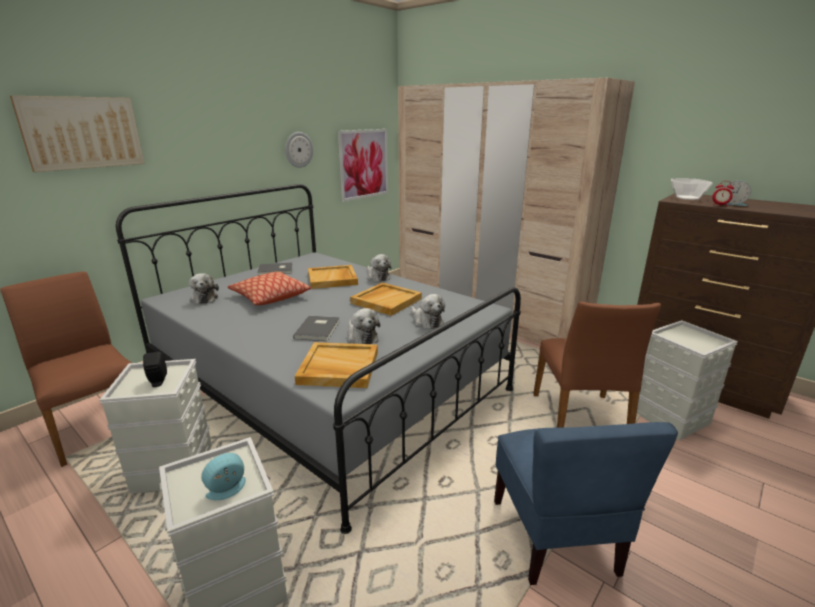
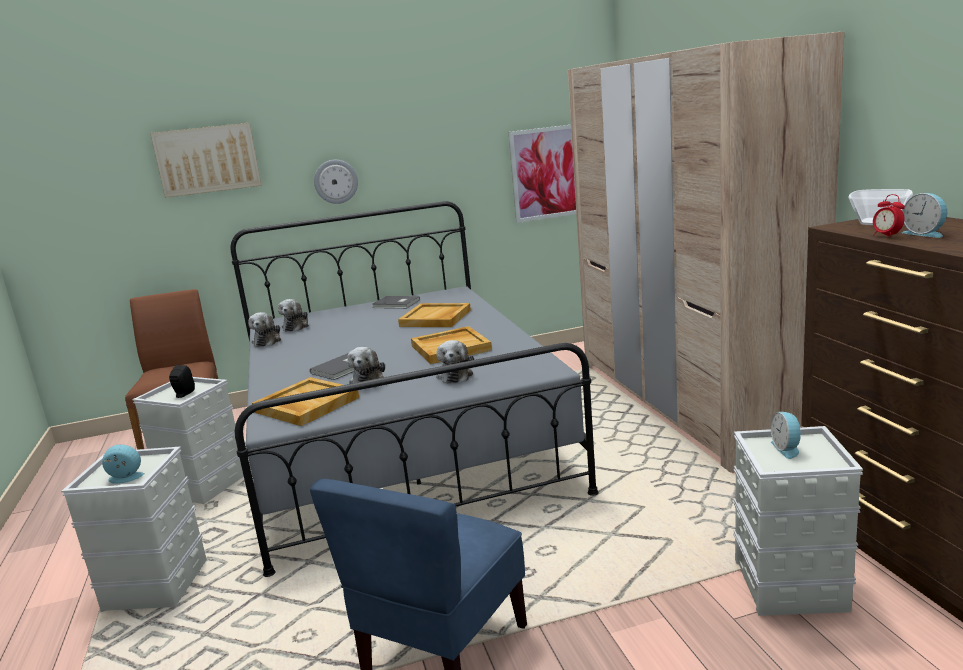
camera: 35 degrees right, 5 degrees down
(270, 297) = (350, 331): pillow -> none
(298, 149) = (448, 159): wall clock -> wall clock (336, 181)
(377, 277) = (486, 320): plush toy -> plush toy (268, 341)
(580, 420) = (640, 551): brown chair -> none
(683, 337) = (787, 449): none -> alarm clock

